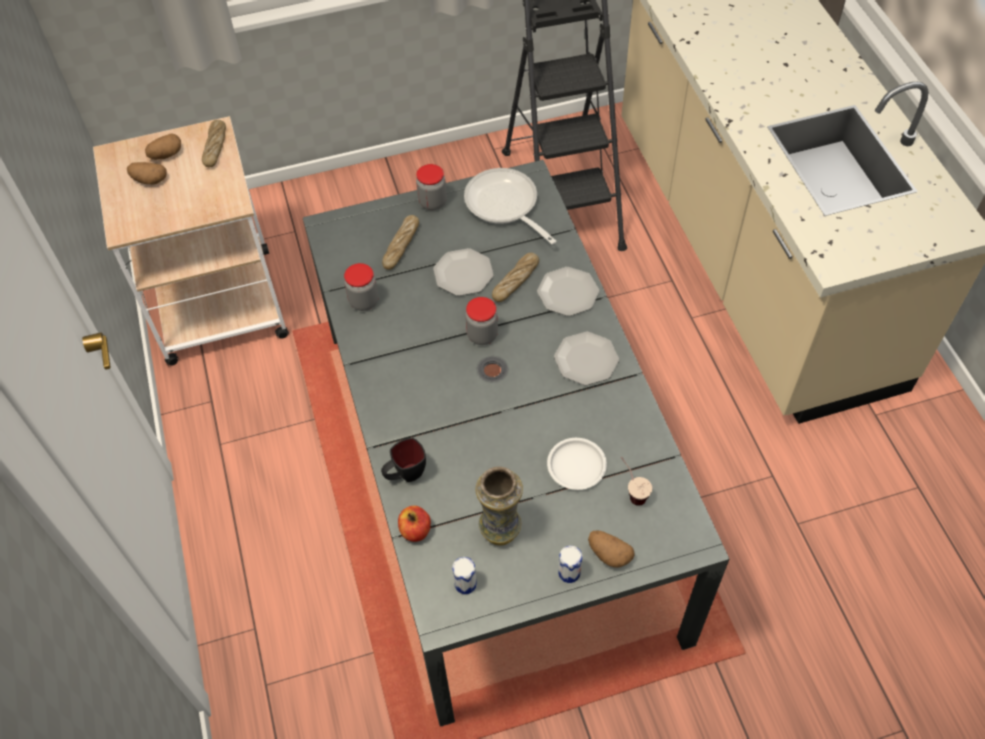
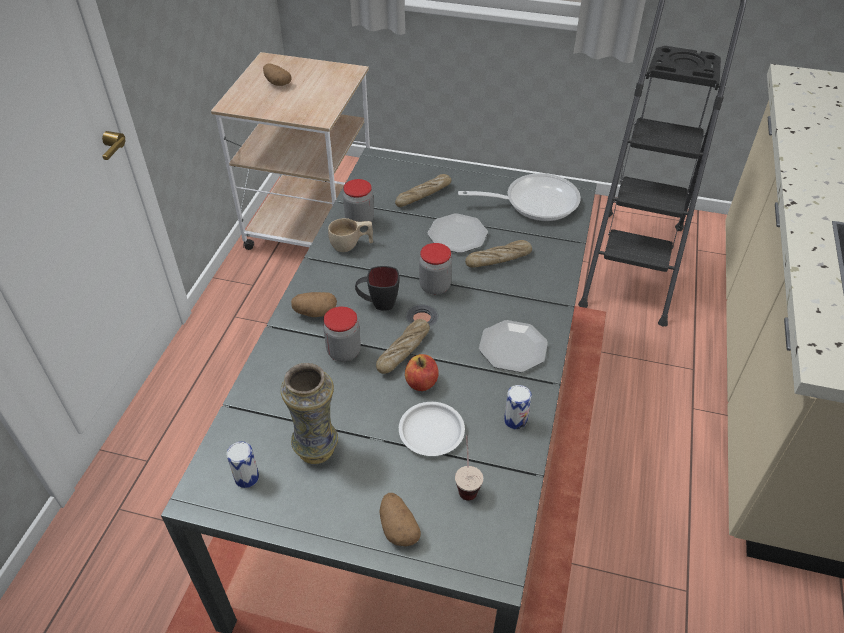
camera: 30 degrees right, 10 degrees down
(166, 155) = (303, 73): potato -> potato (315, 313)
(215, 147) = (340, 80): bread -> bread (403, 350)
(377, 331) = (351, 245): none -> beige cup
(405, 475) = (276, 361): black mug -> black mug (378, 304)
(415, 530) = (246, 409): apple -> apple (421, 382)
(432, 202) = (475, 176): jar -> jar (344, 351)
(505, 206) = (534, 202): frying pan -> frying pan turned 90 degrees clockwise
(567, 293) = (538, 288): plate -> none
(569, 572) = (346, 523): can -> can (515, 420)

